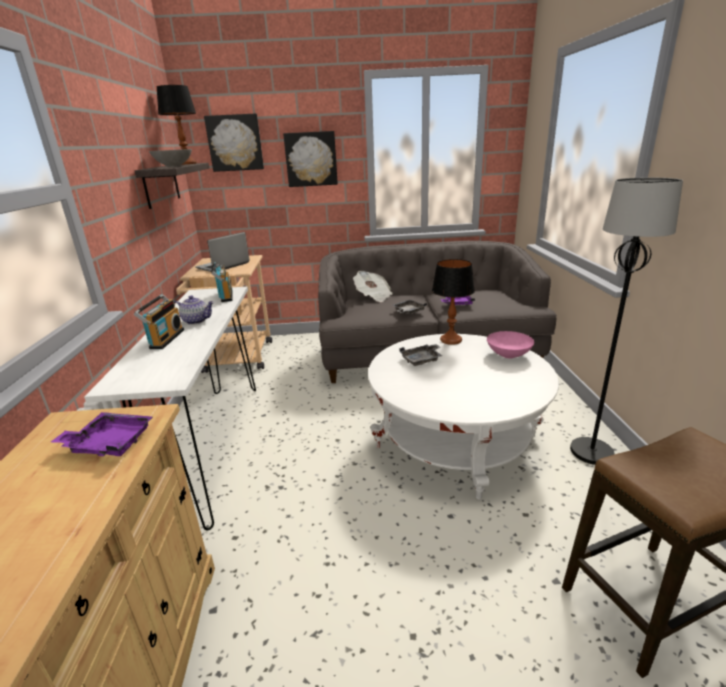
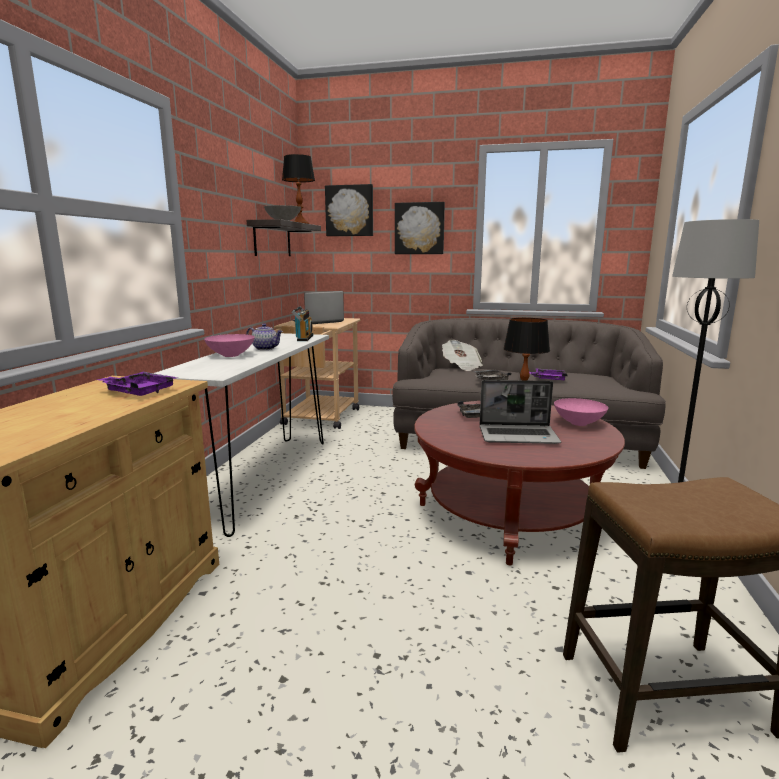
camera: 15 degrees right, 10 degrees down
(165, 339) = (231, 355): radio -> pink bowl
(456, 440) = (509, 513): white coffee table -> red coffee table
(469, 381) = (519, 436): none -> laptop

